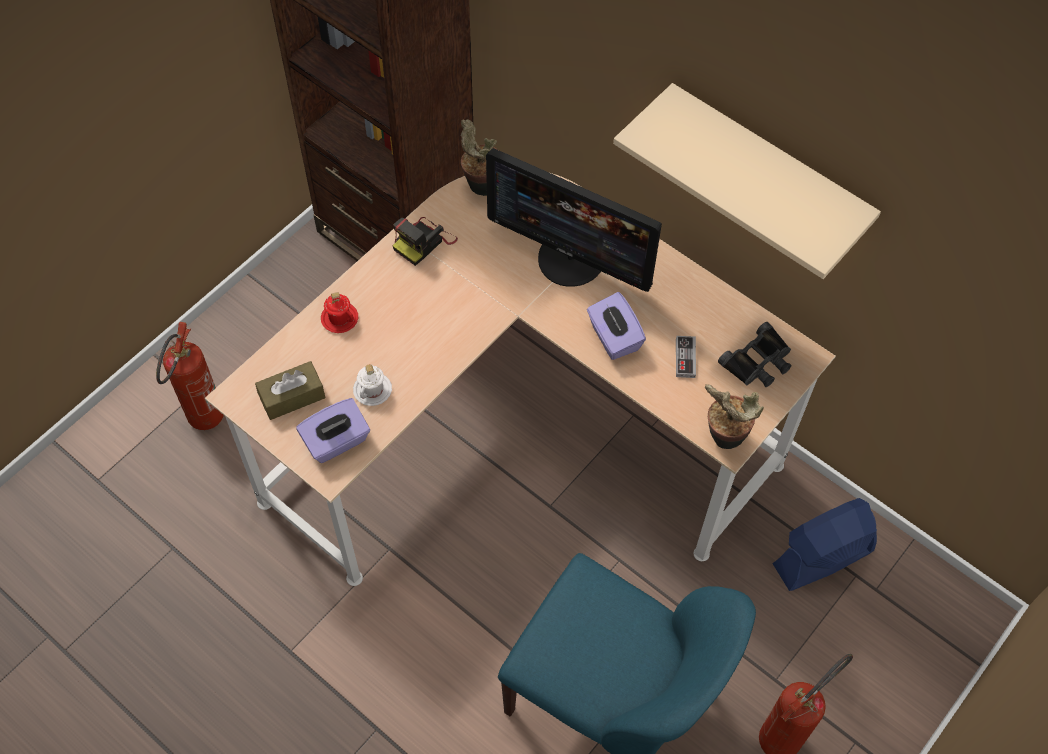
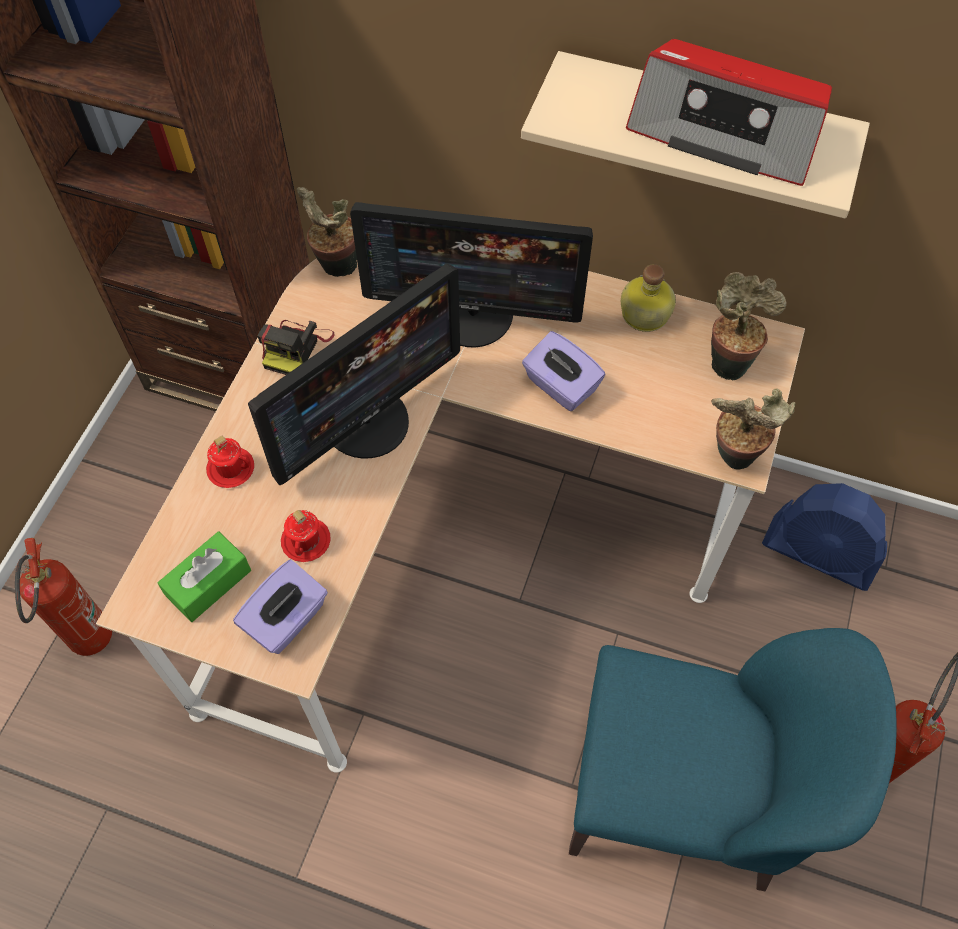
camera: 20 degrees left, 0 degrees up
(292, 397) = (209, 583): brown tissue box -> green tissue box
(372, 390) = (306, 541): white mug -> red mug
(453, 316) = (367, 421): none -> monitor
(685, 358) = (649, 383): game controller -> none
(707, 302) = (643, 314): none -> bottle
(758, 362) = (729, 361): black binoculars -> potted plant
(765, 185) = (725, 132): none -> radio
(822, 558) = (819, 554): blue fan -> blue fan turned 105 degrees counterclockwise

